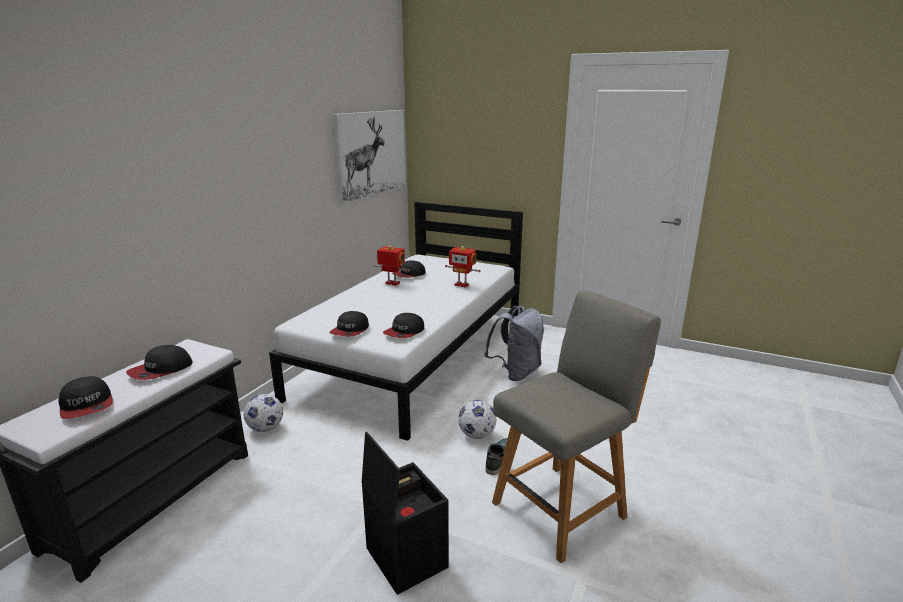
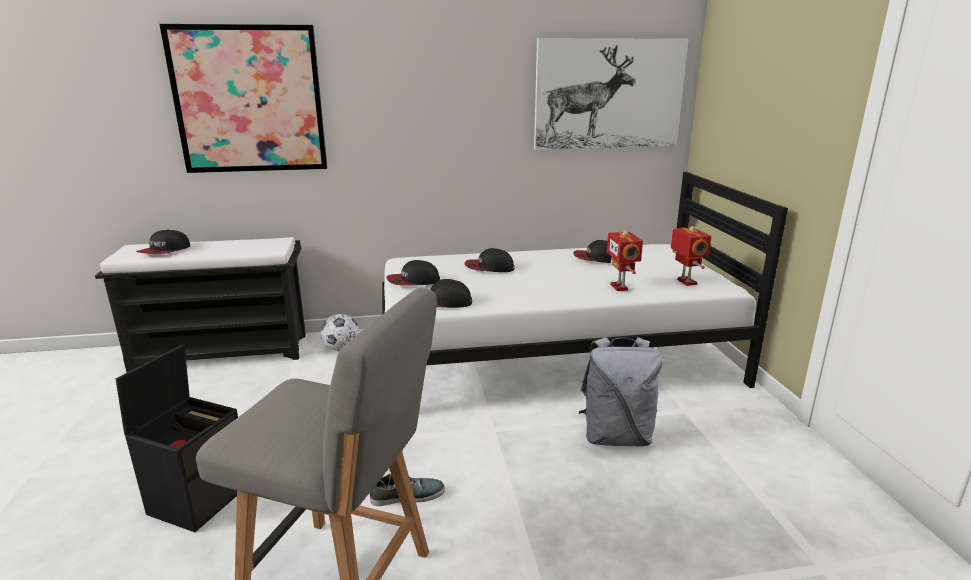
camera: 55 degrees right, 0 degrees up
(124, 199) = (249, 100): none -> picture
(161, 370) = (232, 248): cap -> cap (489, 268)
(392, 283) = (557, 260): toy robot -> toy robot (685, 282)
(477, 435) = (440, 461): football -> none

